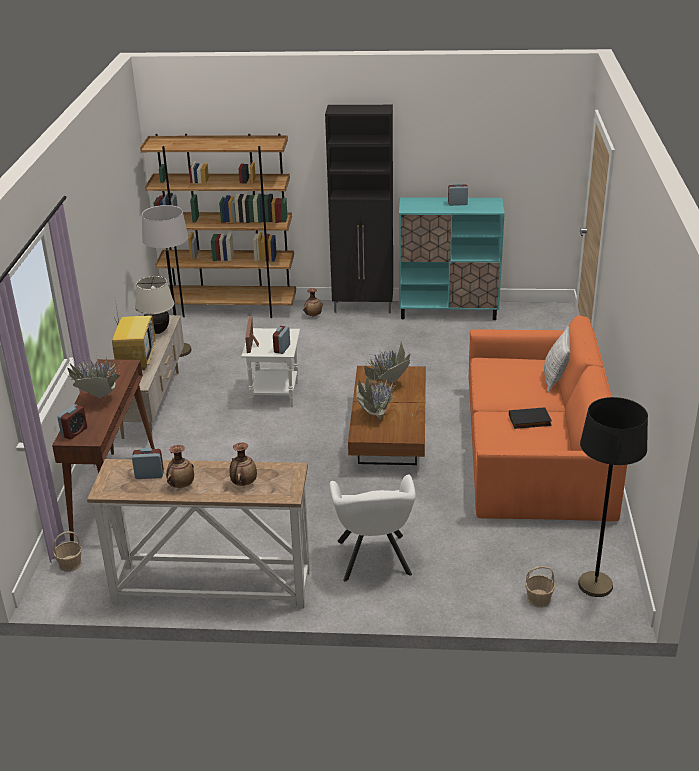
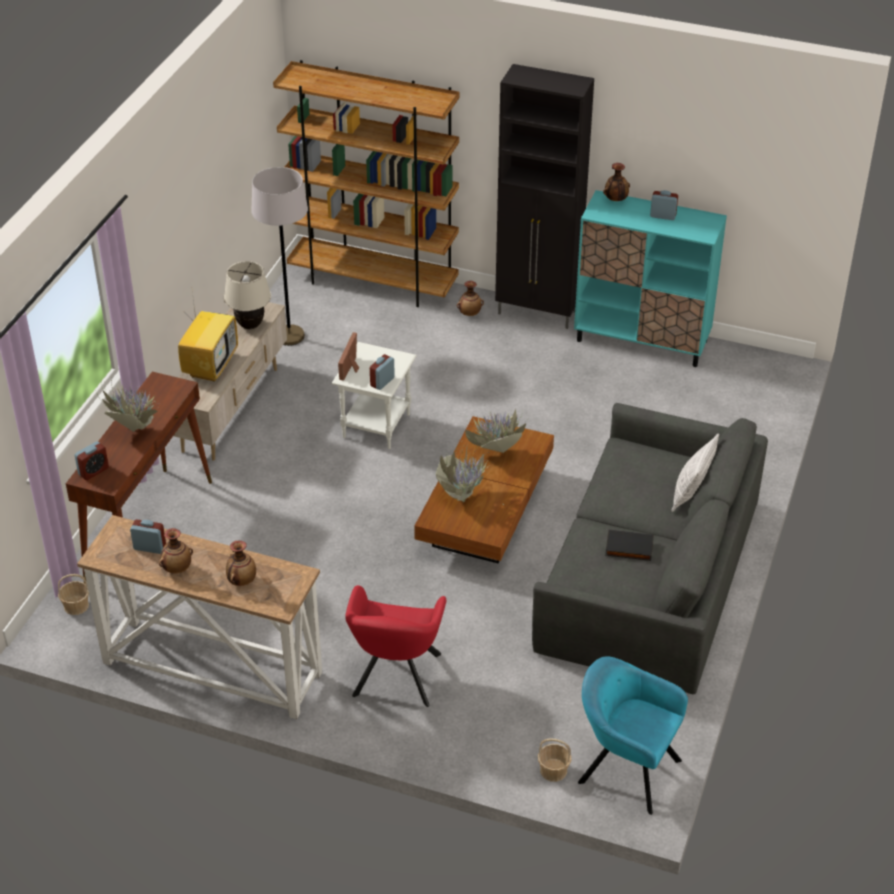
camera: 15 degrees right, 10 degrees up
(374, 561) = (395, 679): white armchair -> red armchair
(418, 200) = (616, 200): none -> vase
(536, 451) = (649, 576): orange sofa -> grey sofa
(595, 585) = (625, 769): black floor lamp -> turquoise armchair

